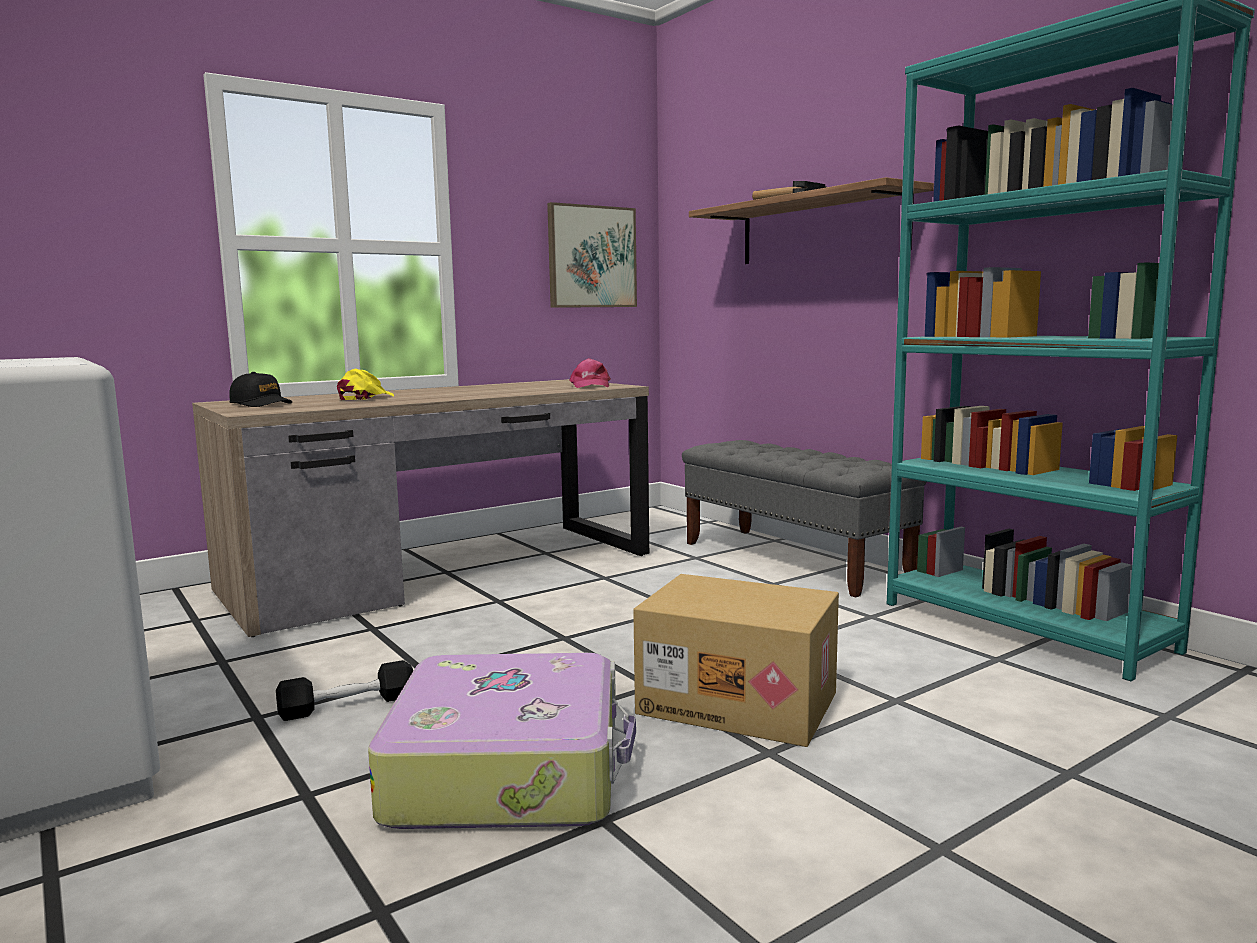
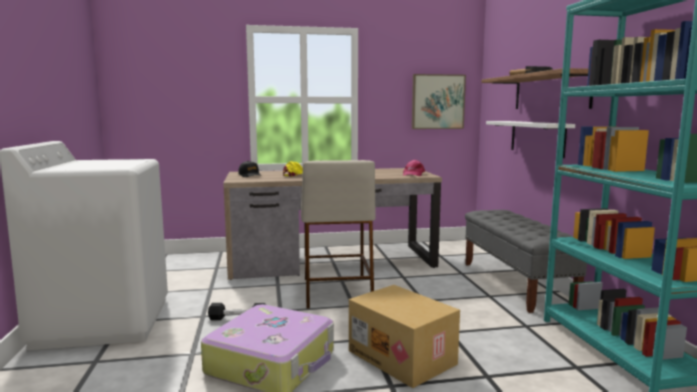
camera: 25 degrees right, 0 degrees up
(505, 619) = (336, 290): none -> beige stool
(796, 310) = (537, 138): none -> white shelf

